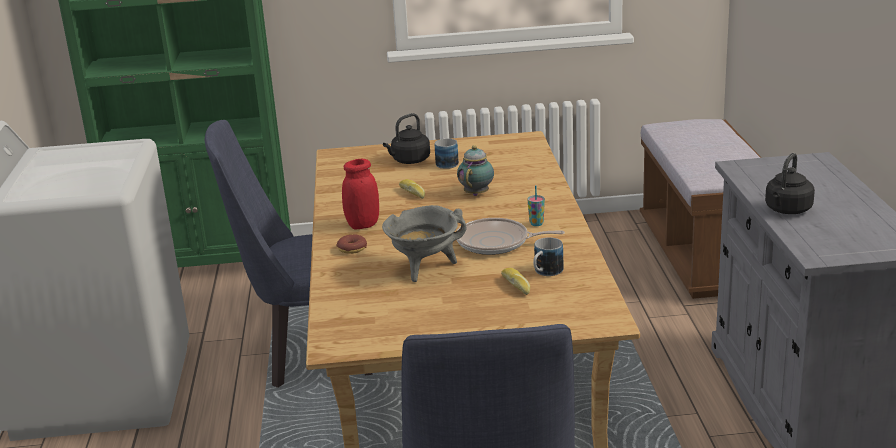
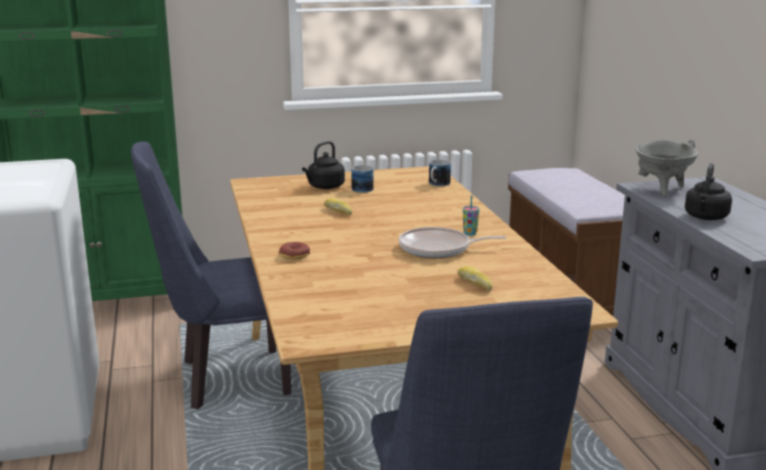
camera: 10 degrees left, 5 degrees down
(363, 225) = (298, 236): red jar -> none
(425, 268) = (376, 271): grey cooking pot -> grey cooking pot (661, 190)
(477, 193) = (401, 211): teapot -> none
(545, 272) = (498, 272): mug -> mug (437, 185)

